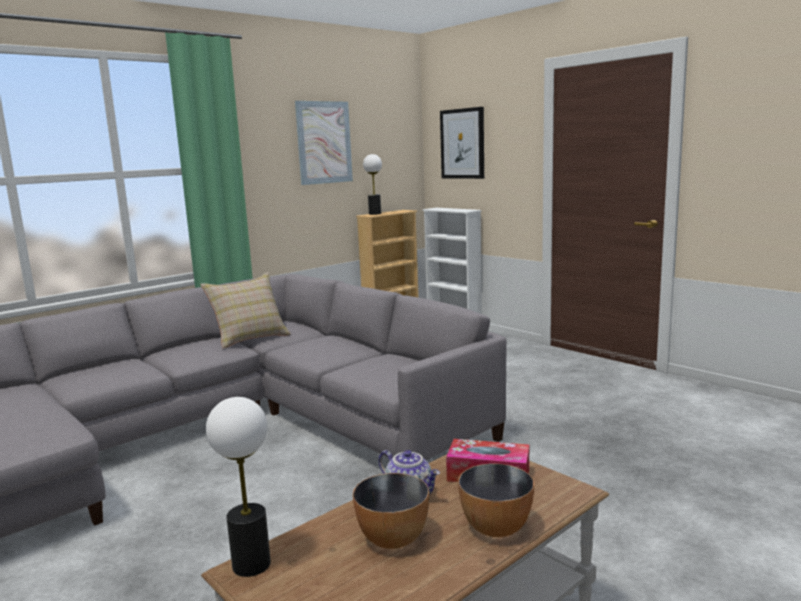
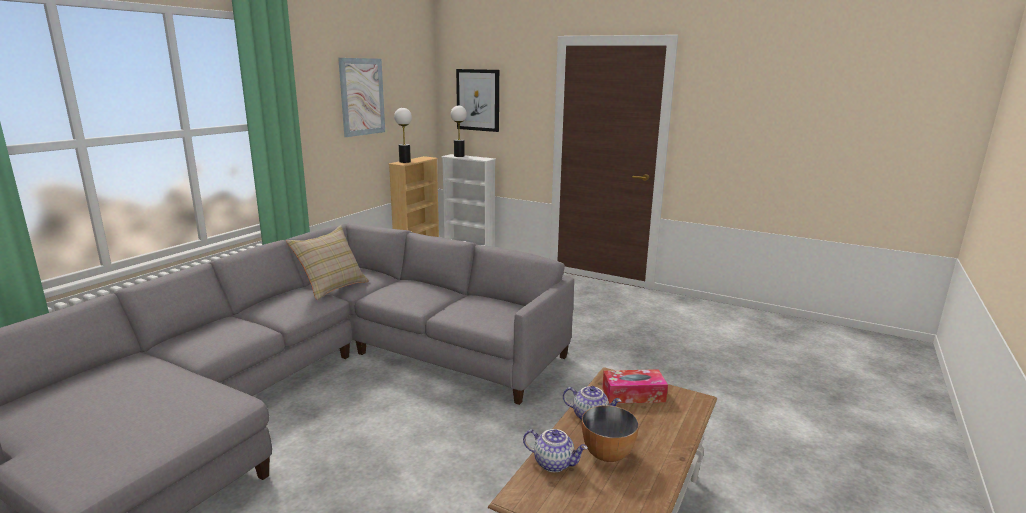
camera: 20 degrees left, 5 degrees up
(252, 564) = (523, 491): table lamp -> table lamp (459, 156)
(317, 539) = (554, 463): none -> teapot
(496, 528) = (669, 434): bowl -> none

